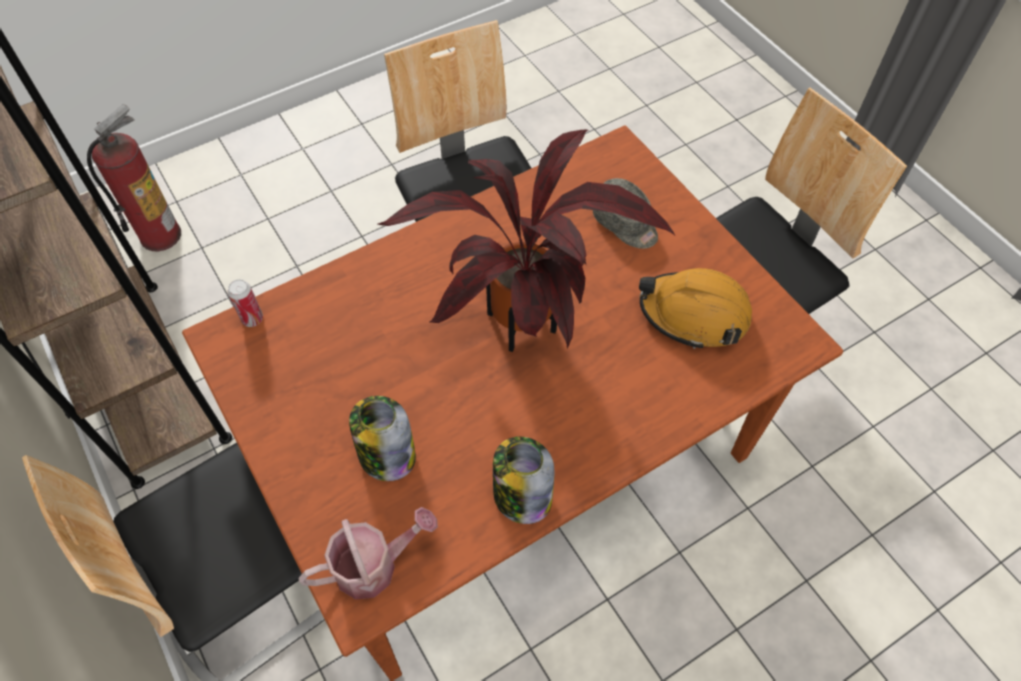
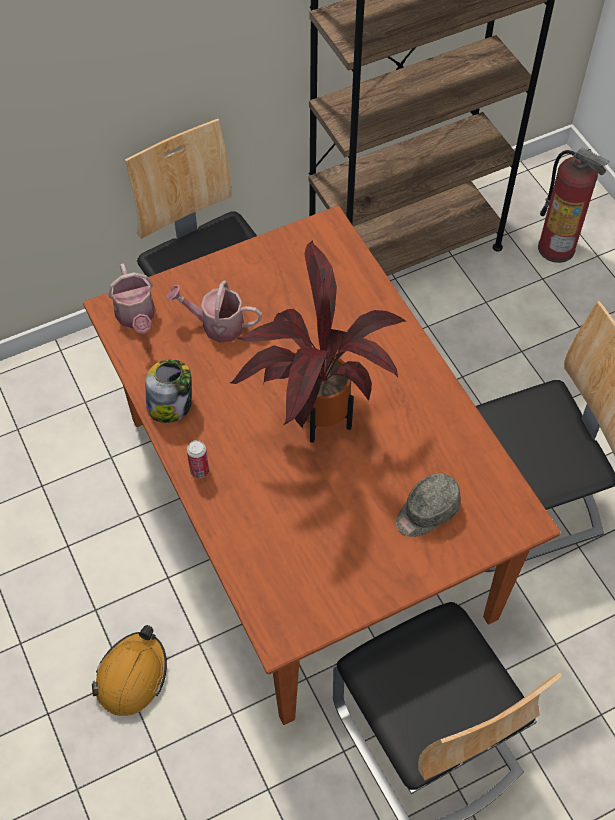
camera: 95 degrees right, 0 degrees up
(252, 319) = (344, 244): can -> can (199, 471)
(386, 455) = (216, 325): jar -> watering can
(693, 314) = (319, 551): orange hard hat -> orange hard hat (132, 676)

